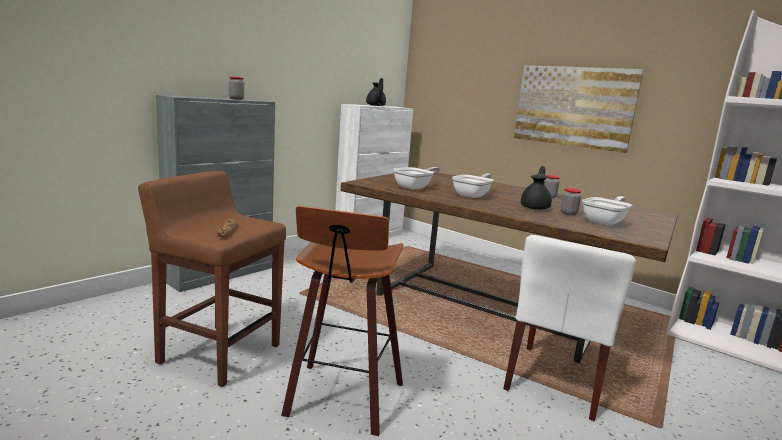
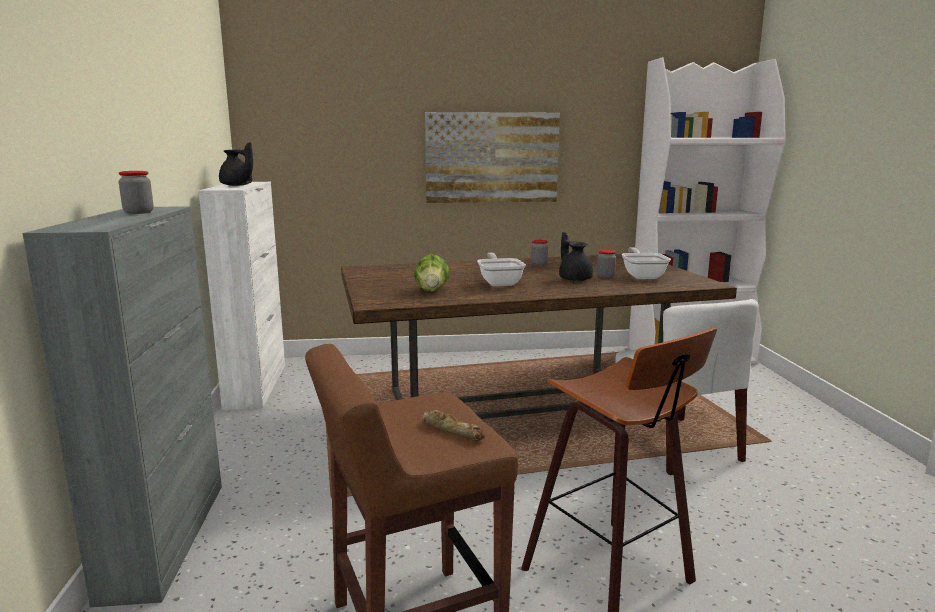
camera: 45 degrees left, 0 degrees up
(415, 187) = (432, 291): frying pan -> lettuce

